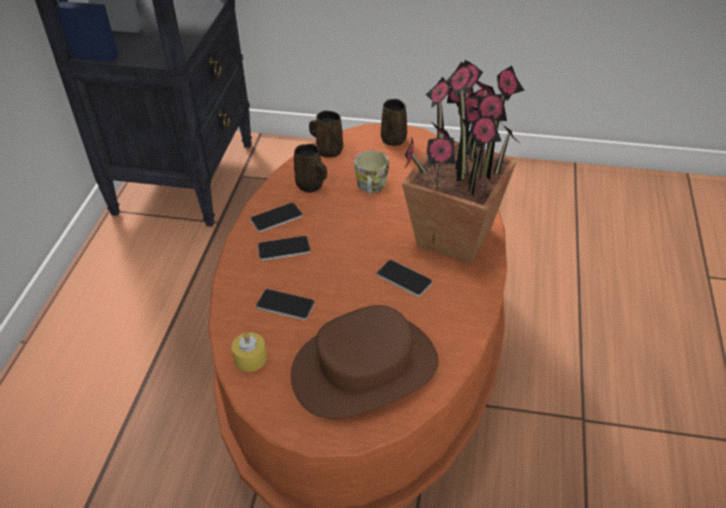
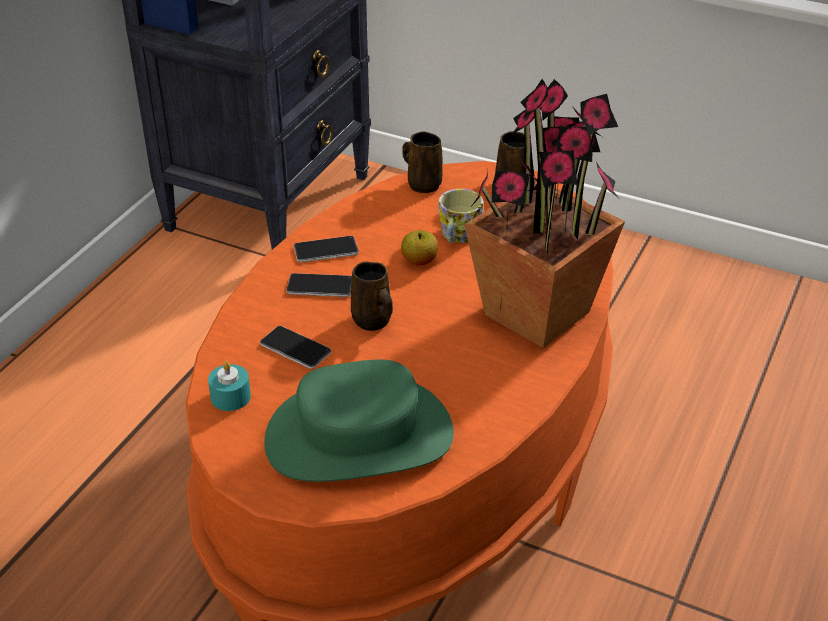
camera: 15 degrees right, 5 degrees down
(250, 358) = (230, 397): yellow candle -> turquoise candle
(311, 186) = (384, 221): brown mug -> brown mug (373, 321)
(351, 213) = (419, 261): none -> apple
(365, 369) = (359, 437): brown hat -> green hat
(404, 279) = (451, 348): phone -> none

